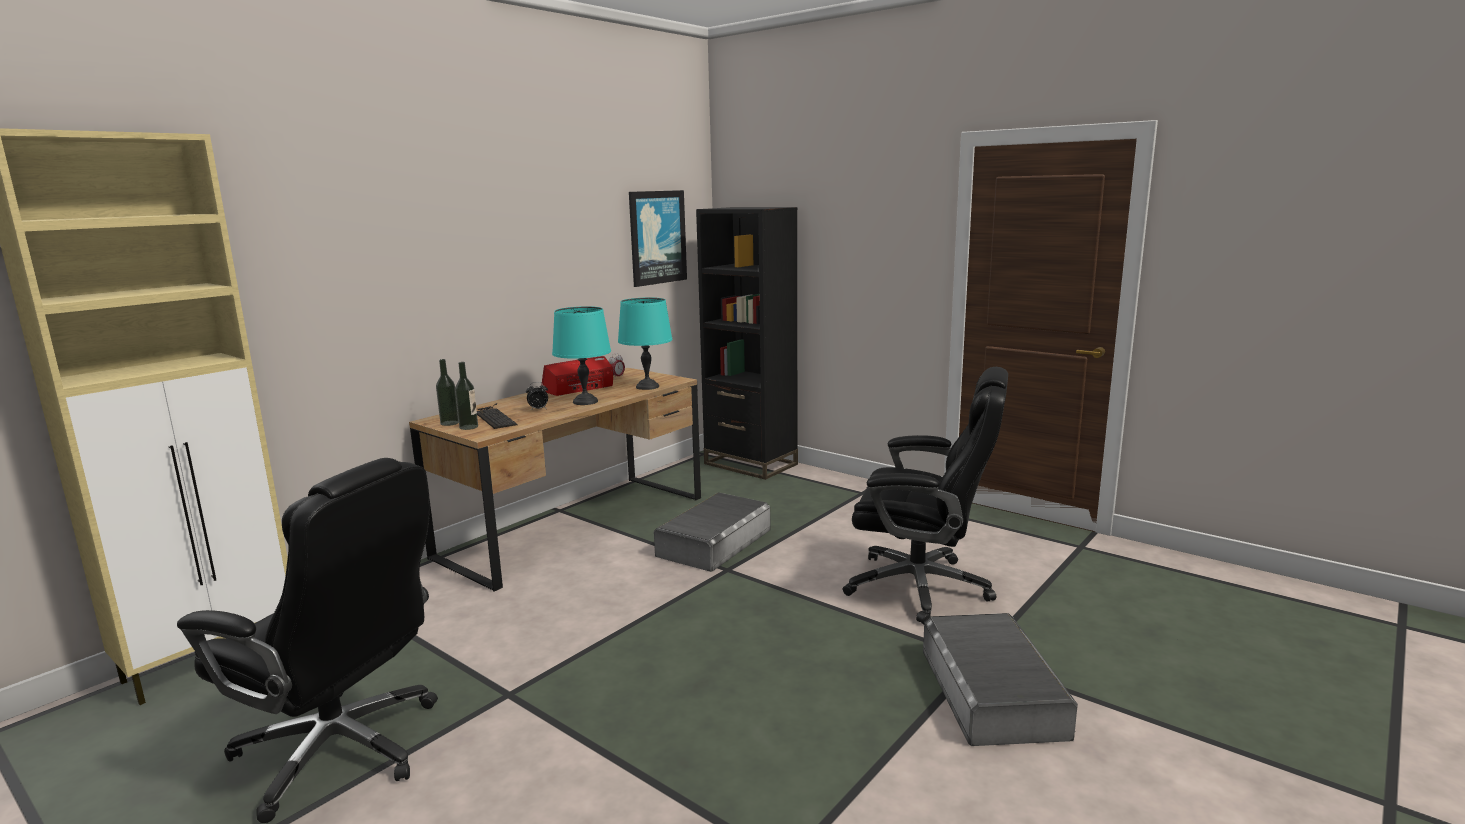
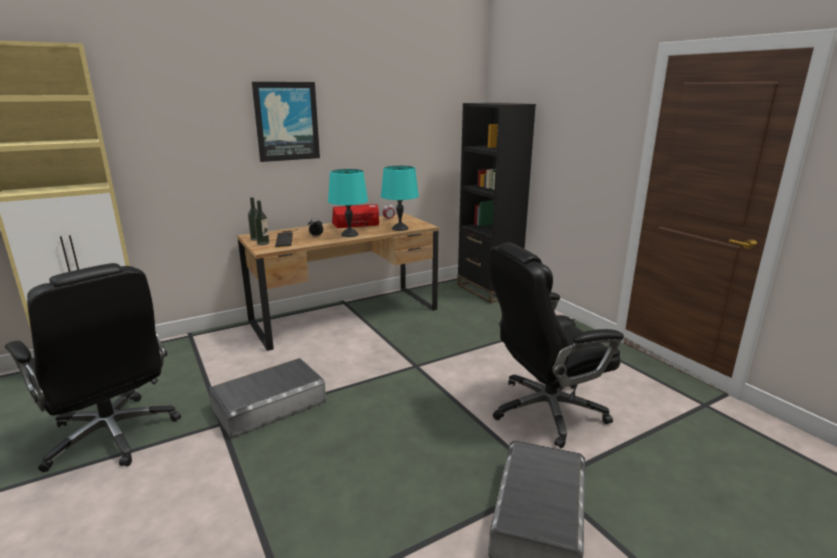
camera: 20 degrees right, 5 degrees up
(657, 237) = (435, 122): picture -> picture (286, 121)
(714, 542) = (422, 343): grey storage box -> grey storage box (269, 405)
(921, 587) = (545, 410): black office chair -> black office chair turned 120 degrees clockwise

